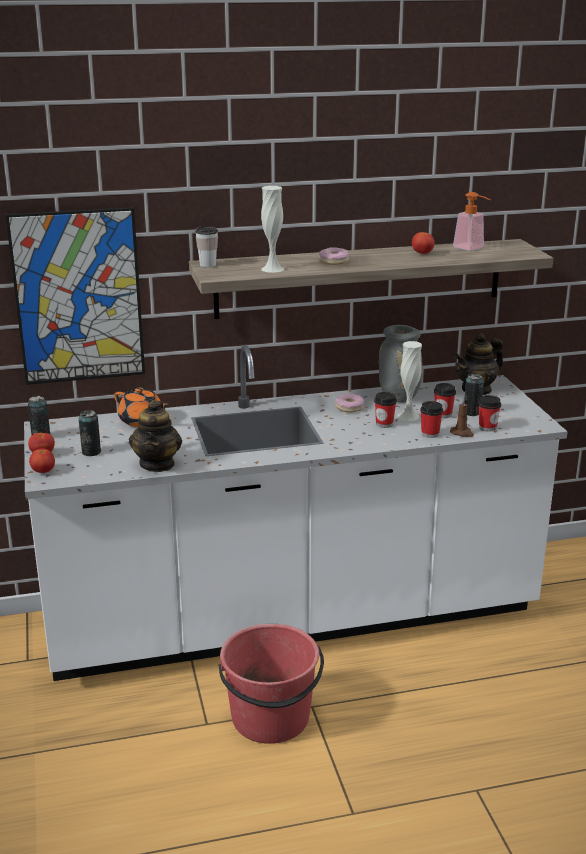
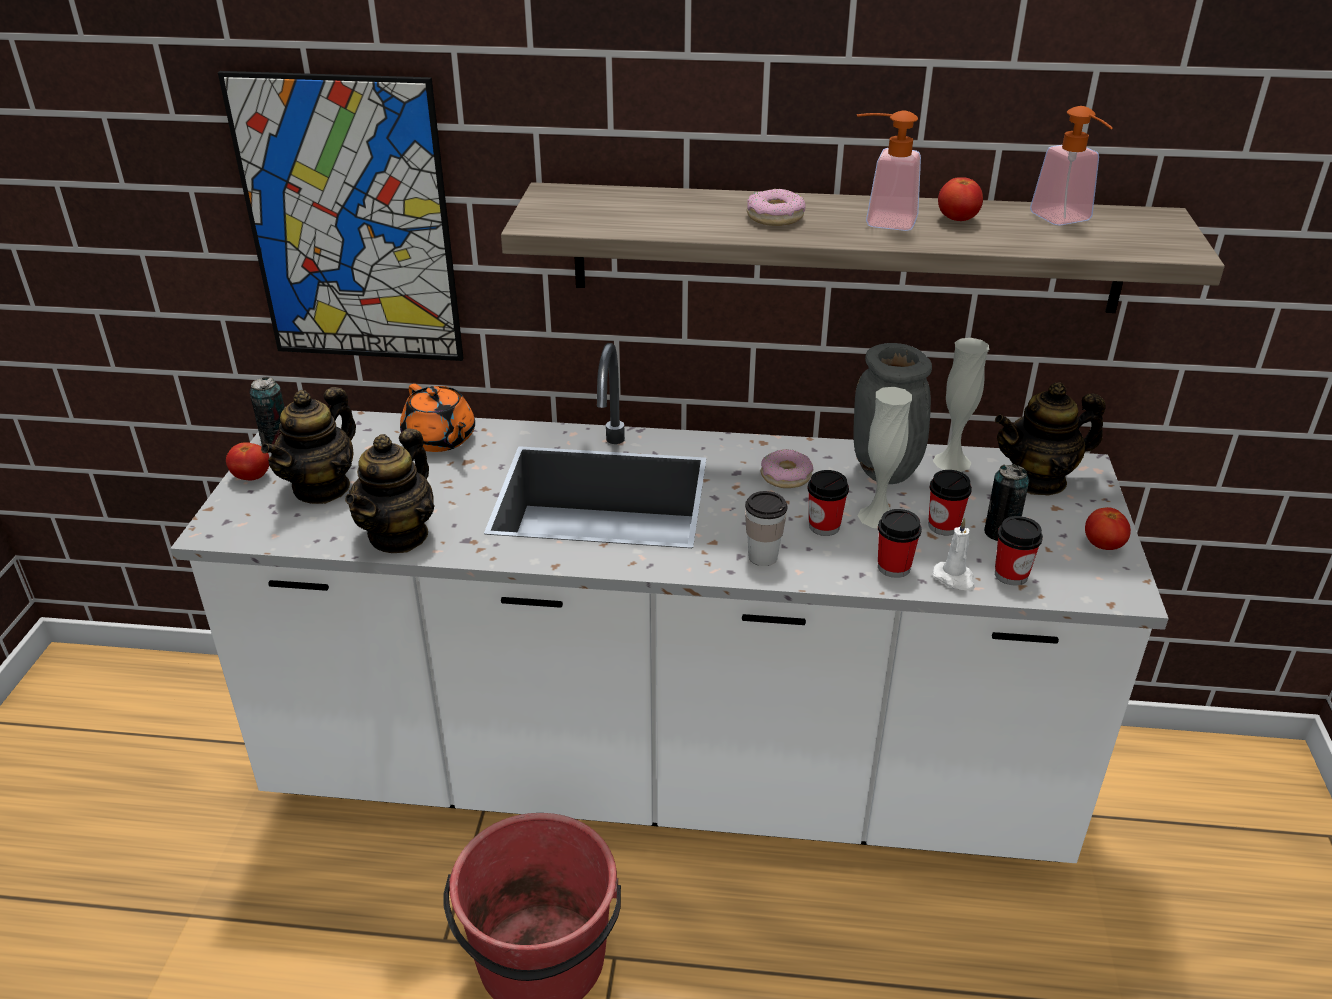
camera: 20 degrees right, 10 degrees up
(43, 471) = (226, 512): tomato -> tomato (1102, 546)
(91, 452) = (322, 488): can -> teapot
(208, 265) = (550, 196): cup -> cup (763, 557)
(272, 269) = (650, 220): white vase -> white vase (952, 461)
(387, 257) = (881, 221): none -> soap dispenser
(462, 433) = (955, 578): brown candle -> white candle

